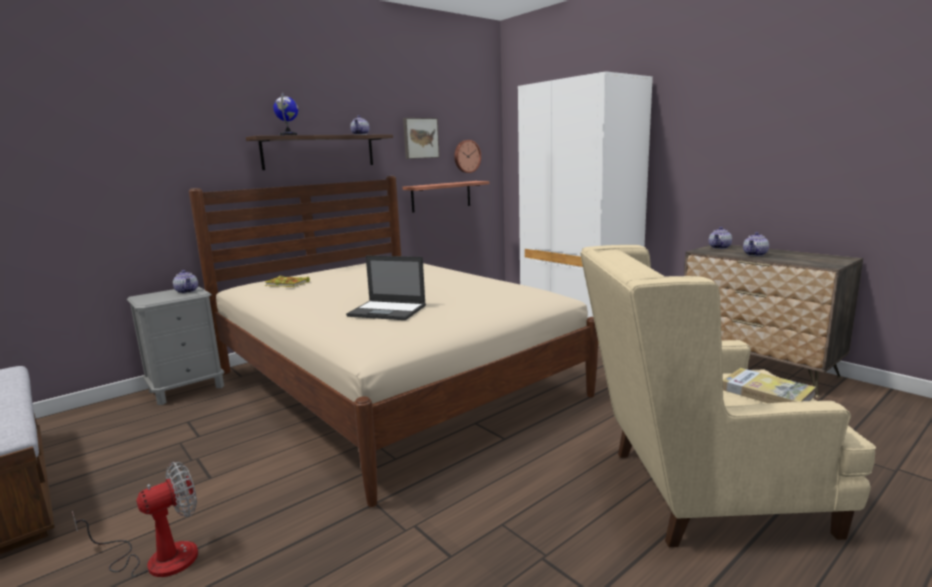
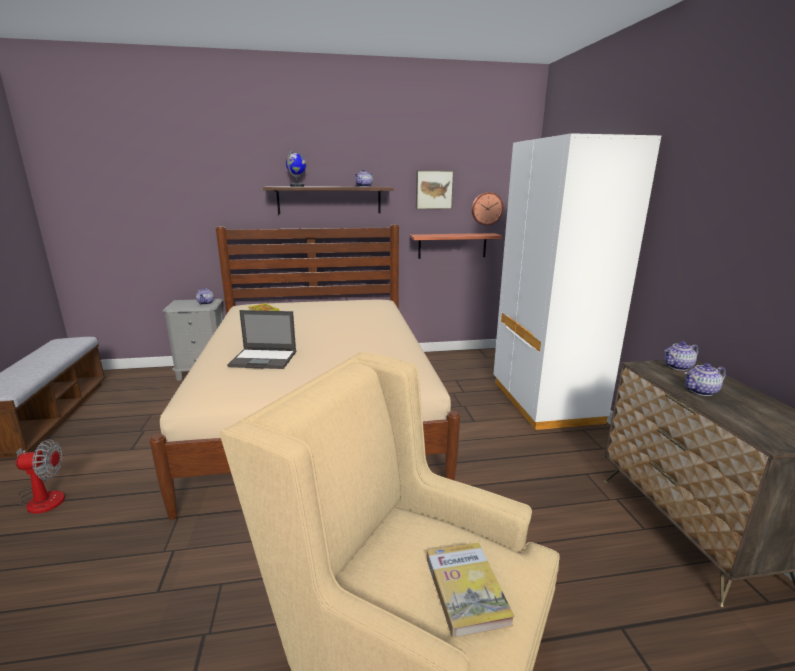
camera: 30 degrees right, 5 degrees up
(388, 311) = (264, 359): laptop -> laptop turned 45 degrees counterclockwise

